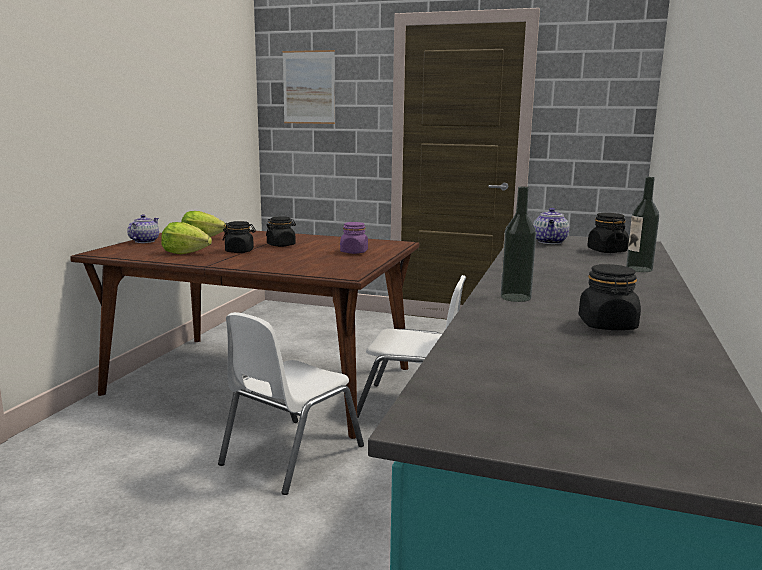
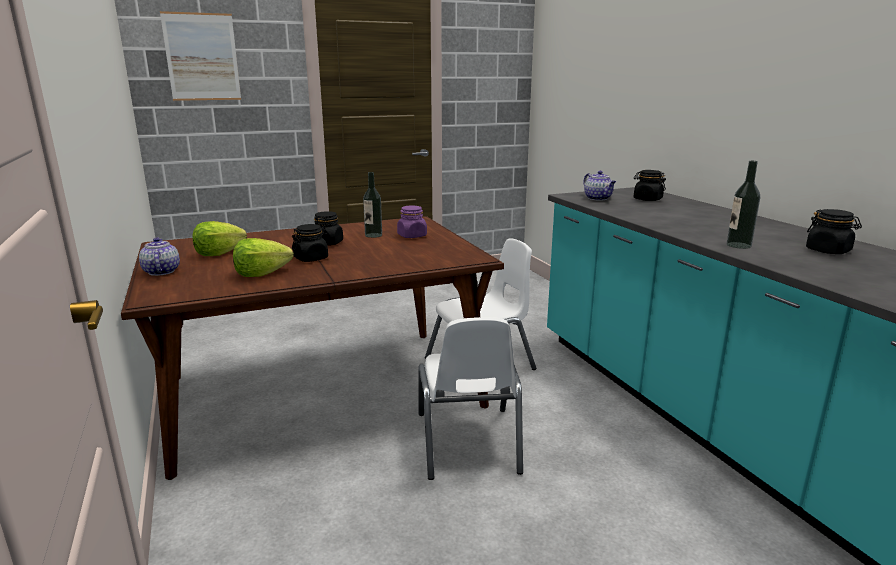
camera: 40 degrees left, 5 degrees up
(639, 269) = (707, 209): bottle -> bottle (373, 235)

